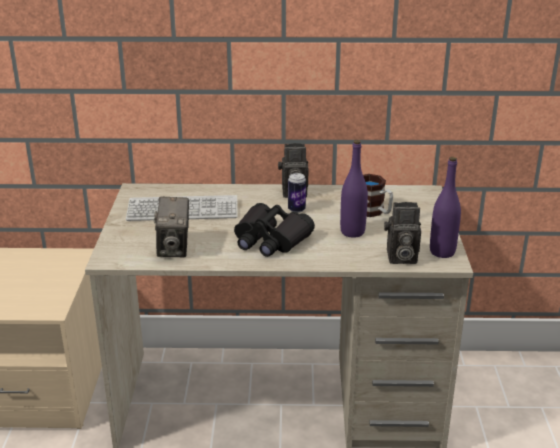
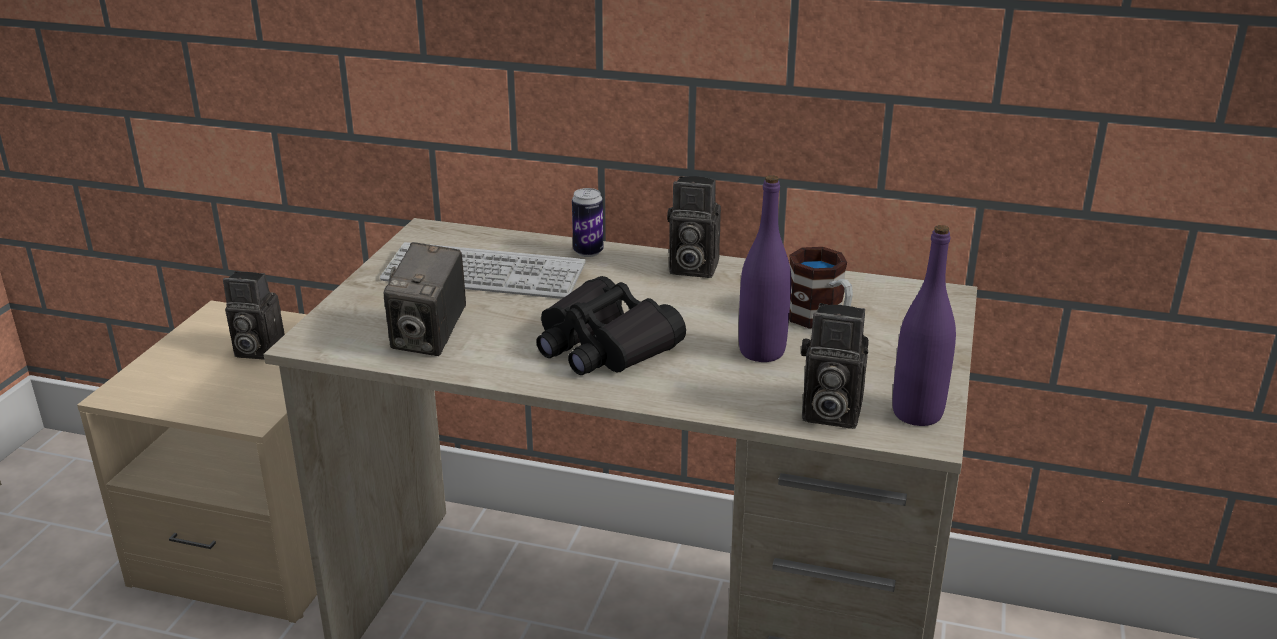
camera: 15 degrees right, 0 degrees up
(32, 273) = (256, 350): none -> camera
(296, 209) = (681, 298): can -> can (588, 252)

